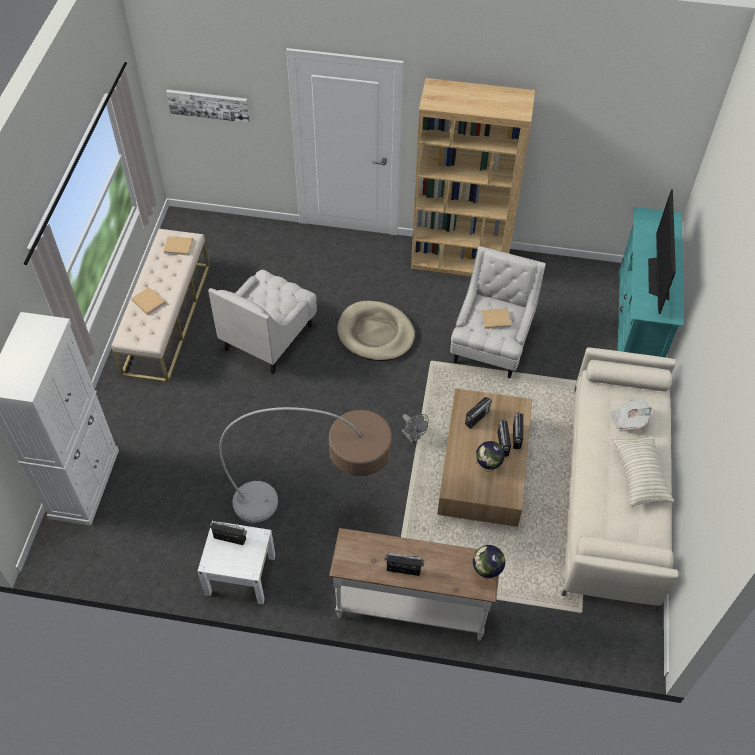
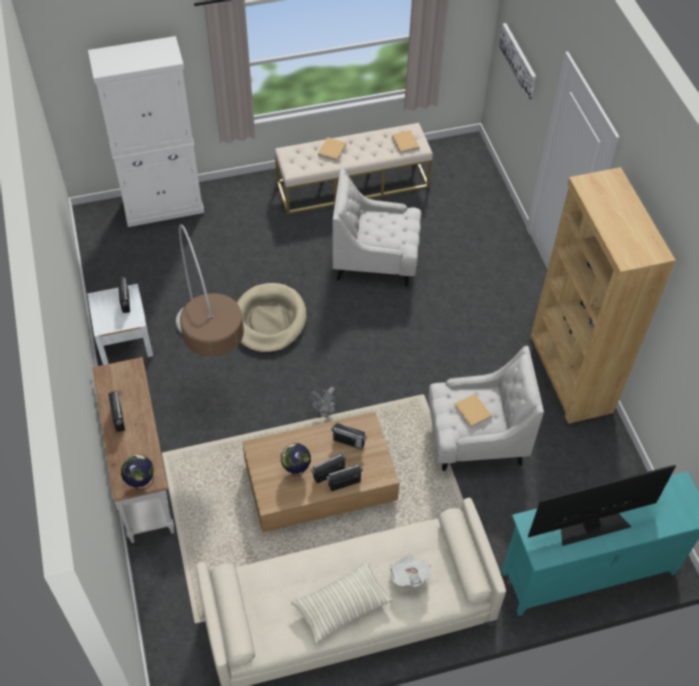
camera: 65 degrees right, 0 degrees up
(375, 334) = (429, 338): beige dog bed -> beige dog bed (269, 321)

